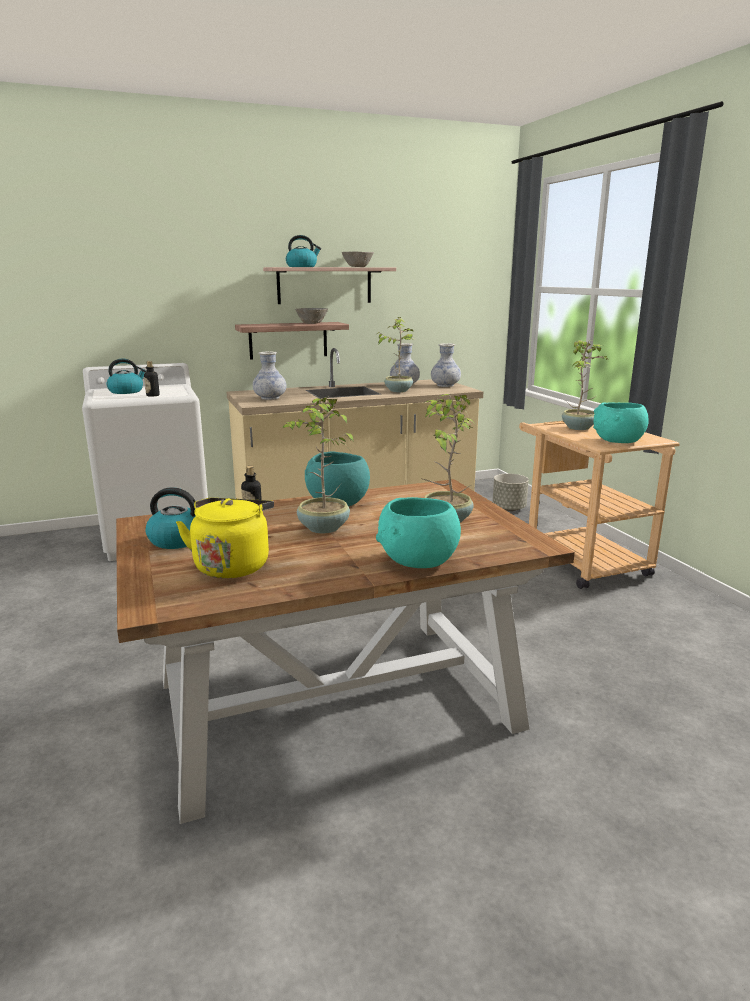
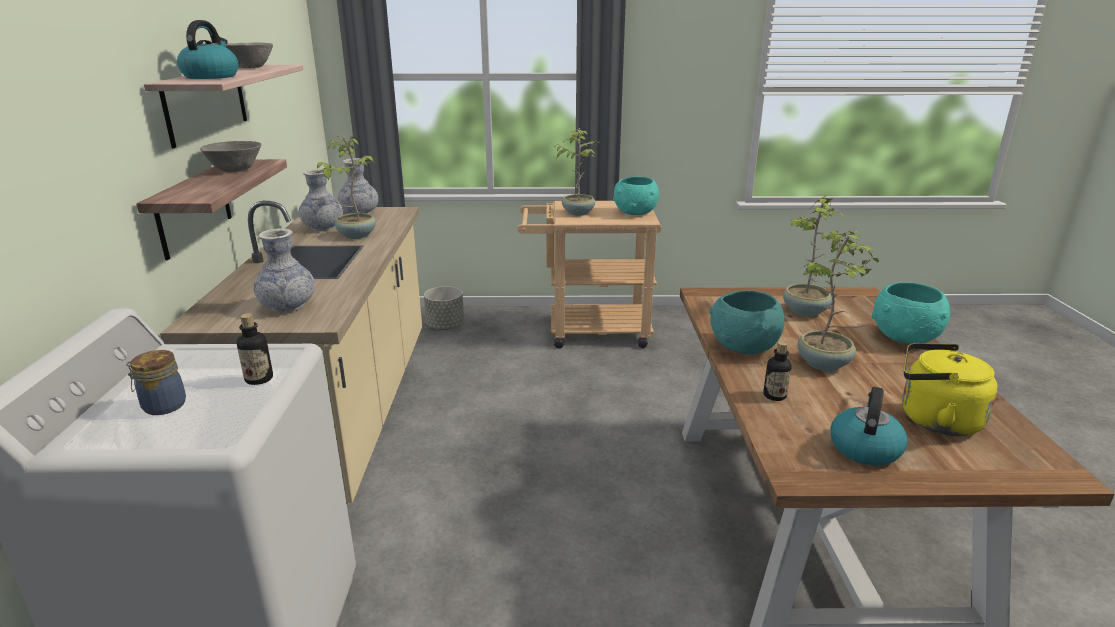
camera: 70 degrees left, 5 degrees up
(126, 391) = (162, 406): kettle -> jar

